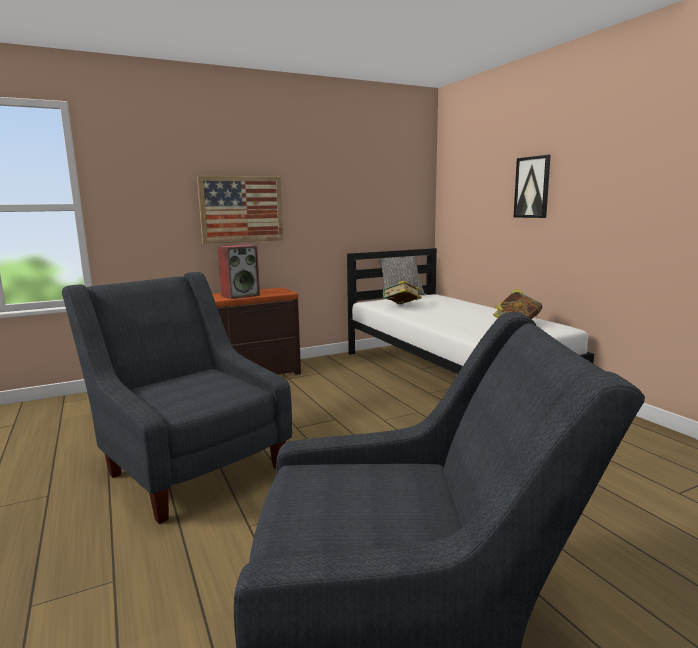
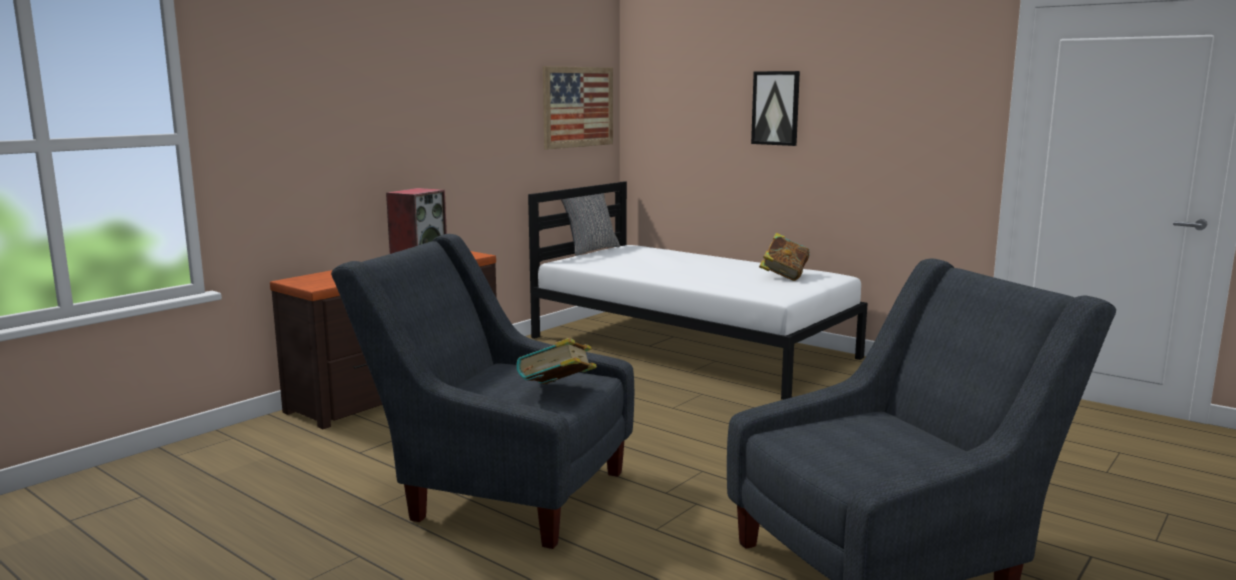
camera: 25 degrees left, 0 degrees up
(241, 209) = (399, 135): picture -> picture (578, 107)
(402, 307) = (617, 264): book -> book (557, 392)

